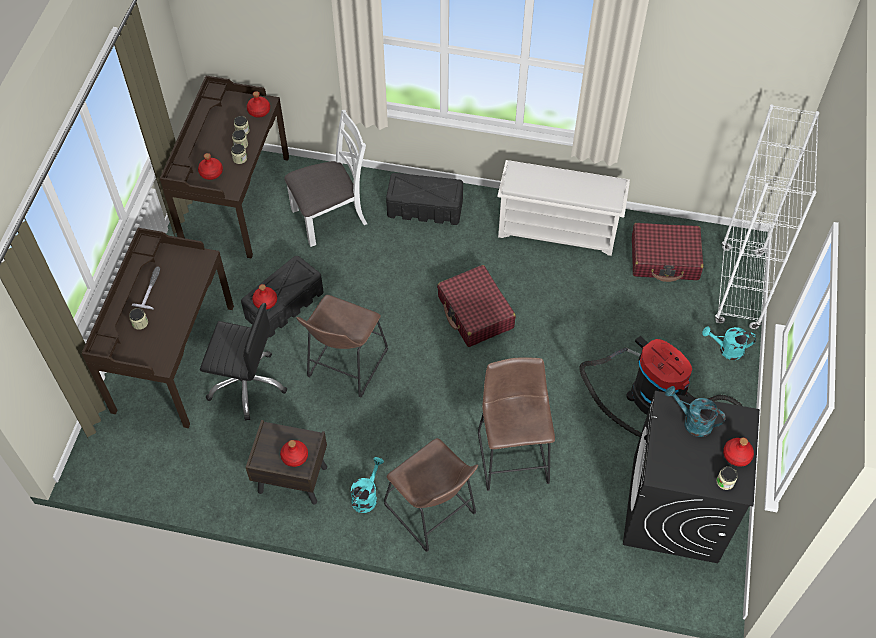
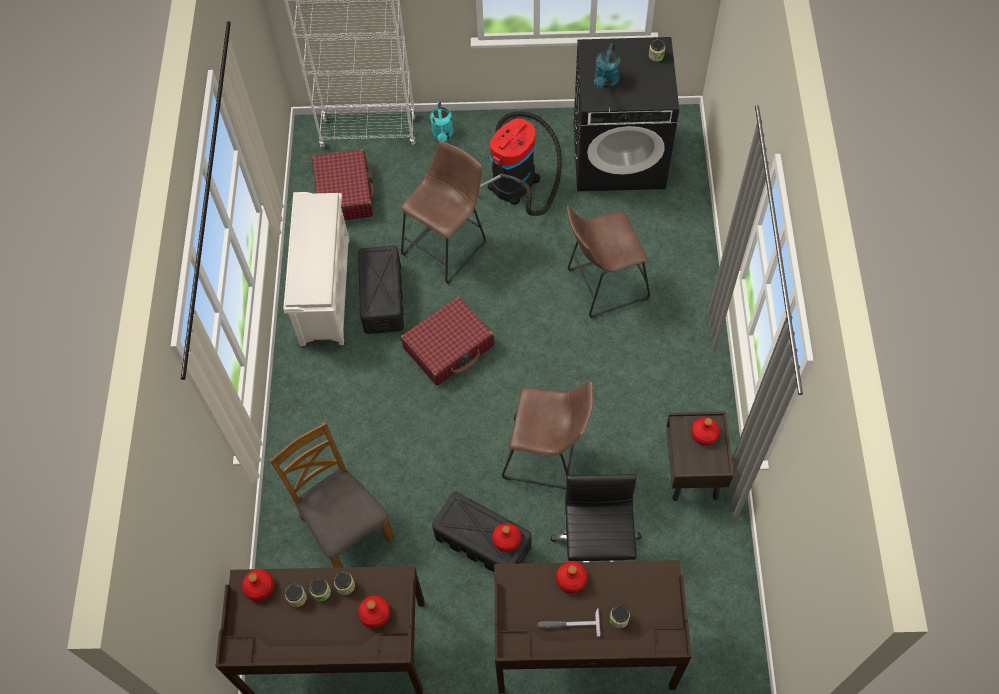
camera: 100 degrees left, 5 degrees up
(330, 216) = (344, 527): white chair -> brown chair
(366, 496) = (687, 399): turquoise watering can -> none
(425, 208) = (315, 425): black storage box -> black storage box (382, 297)
(432, 513) = (686, 338): brown stool -> brown stool (447, 245)
(737, 455) = (628, 50): red bottle -> red bottle (571, 579)

